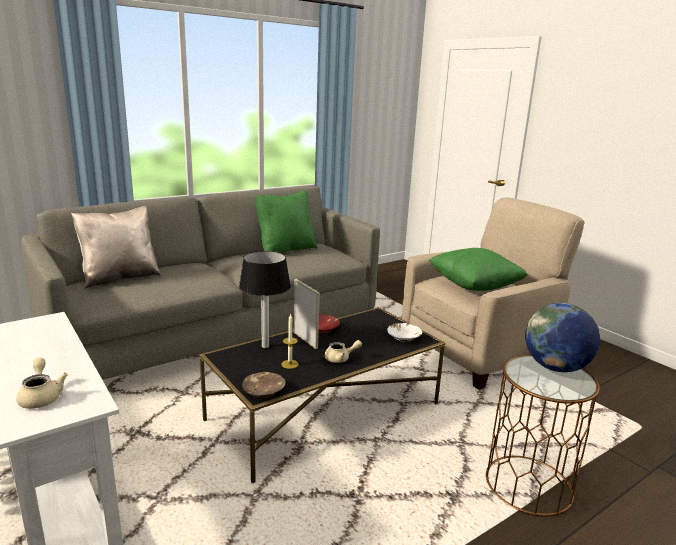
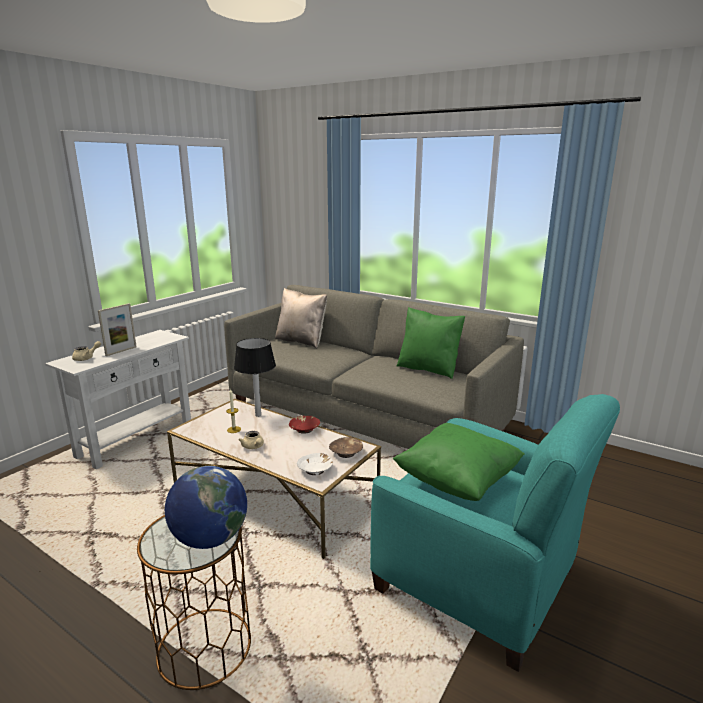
camera: 70 degrees right, 0 degrees up
(264, 392) = (189, 430): brown bowl -> brown bowl (346, 453)
(305, 340) = (278, 426): picture frame -> picture frame (121, 351)
(325, 412) = (274, 495): black coffee table -> white coffee table
(478, 351) = (478, 579): beige armchair -> turquoise armchair

